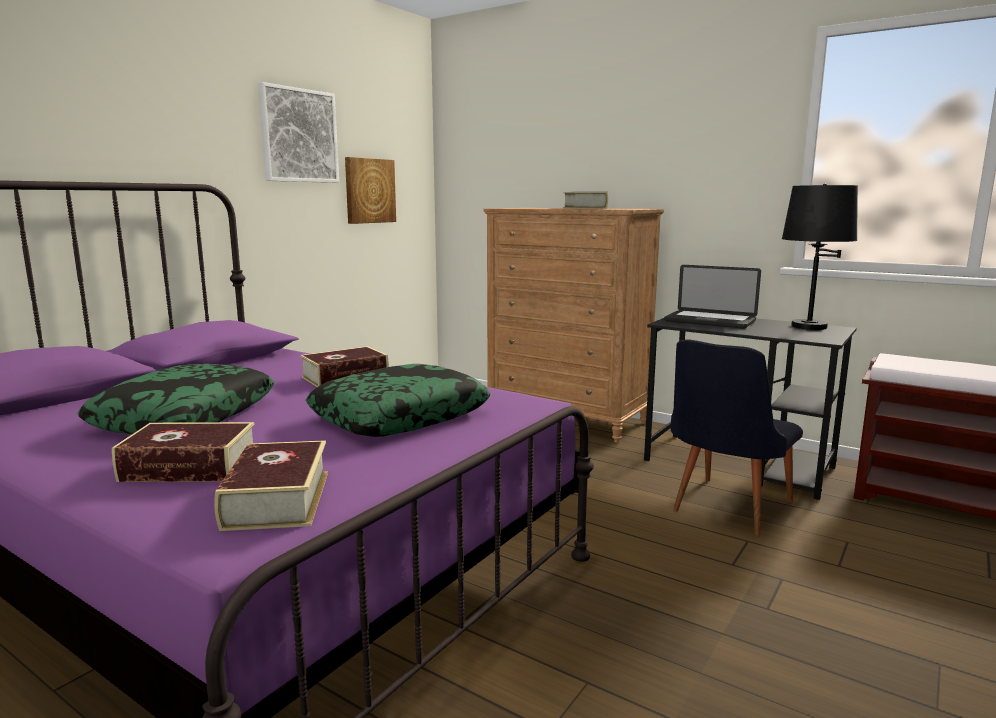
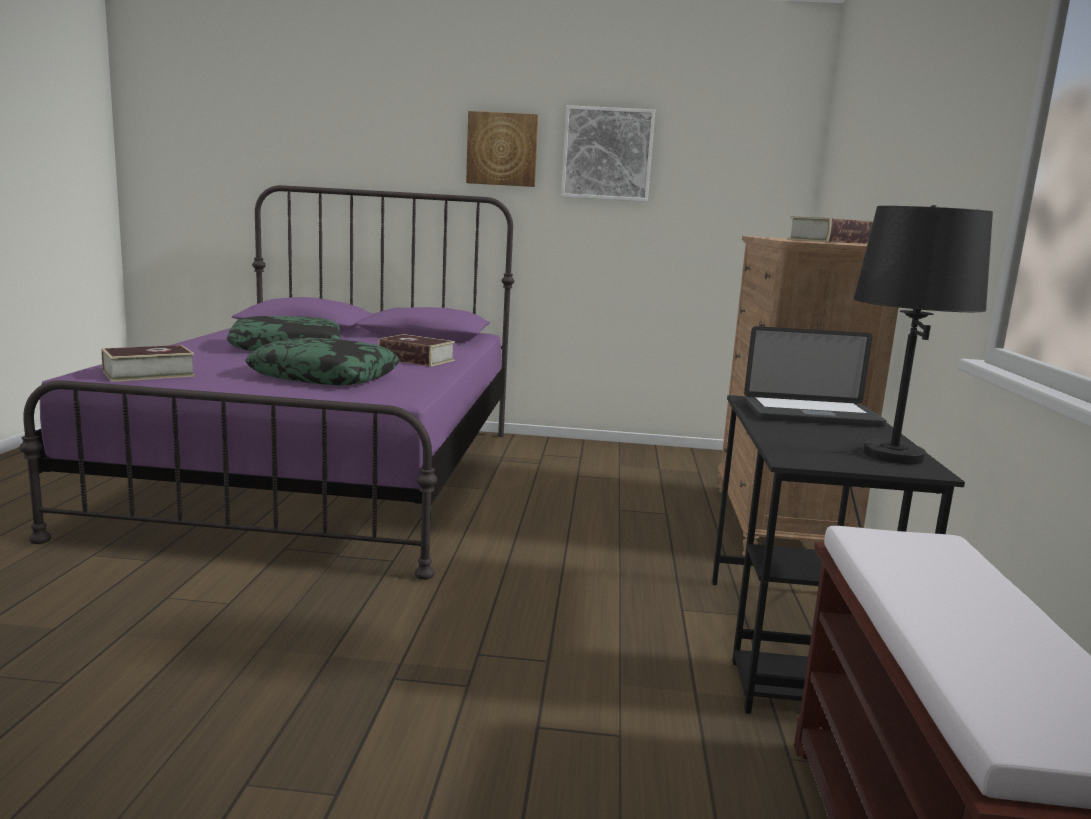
camera: 60 degrees right, 0 degrees up
(190, 467) = (195, 358): book -> none
(369, 191) = (696, 212): picture -> picture (502, 149)
(710, 321) = (811, 414): laptop -> laptop turned 90 degrees counterclockwise
(725, 509) = (622, 642): black chair -> none

